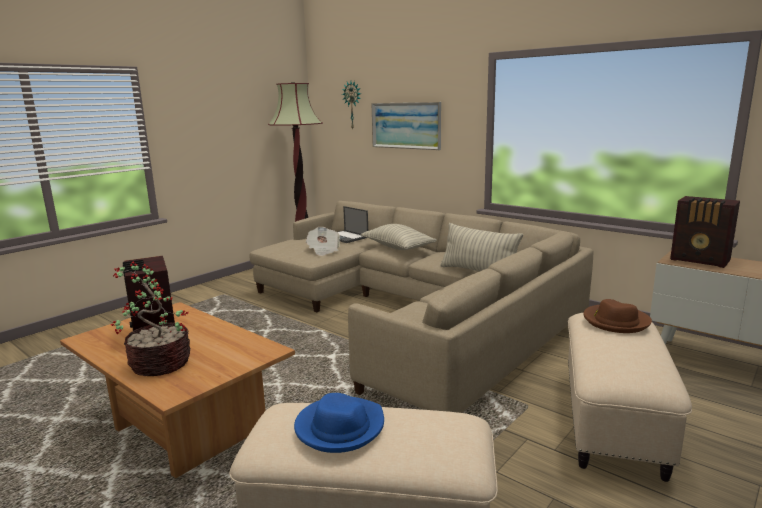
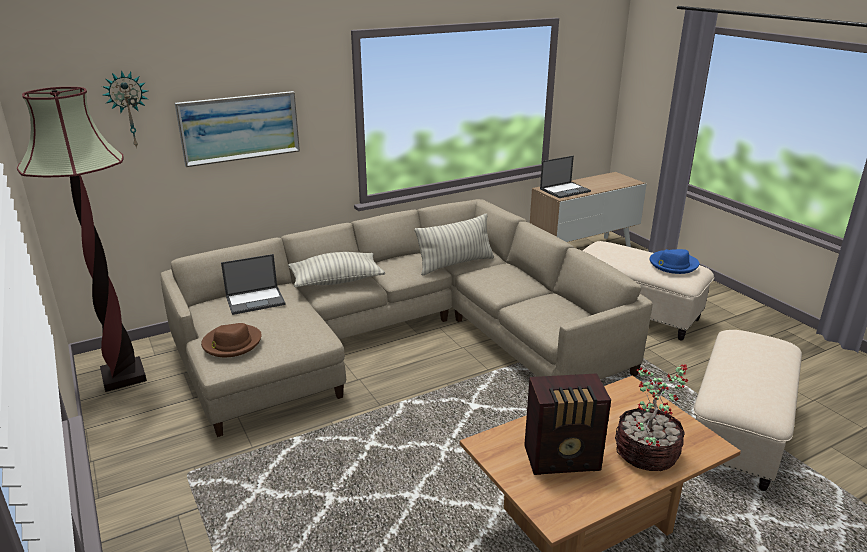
camera: 70 degrees left, 10 degrees up
(323, 250) = (292, 325): newspaper -> none
(339, 427) = (755, 375): blue hat -> blue hat (673, 264)
(615, 321) = (612, 249): brown hat -> brown hat (231, 343)
(701, 260) = (565, 190): radio -> laptop

